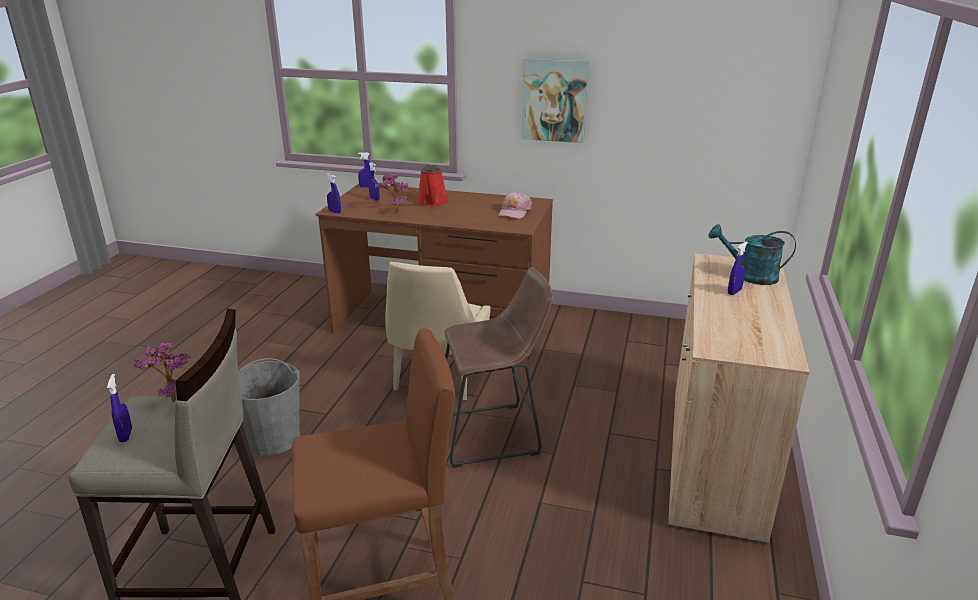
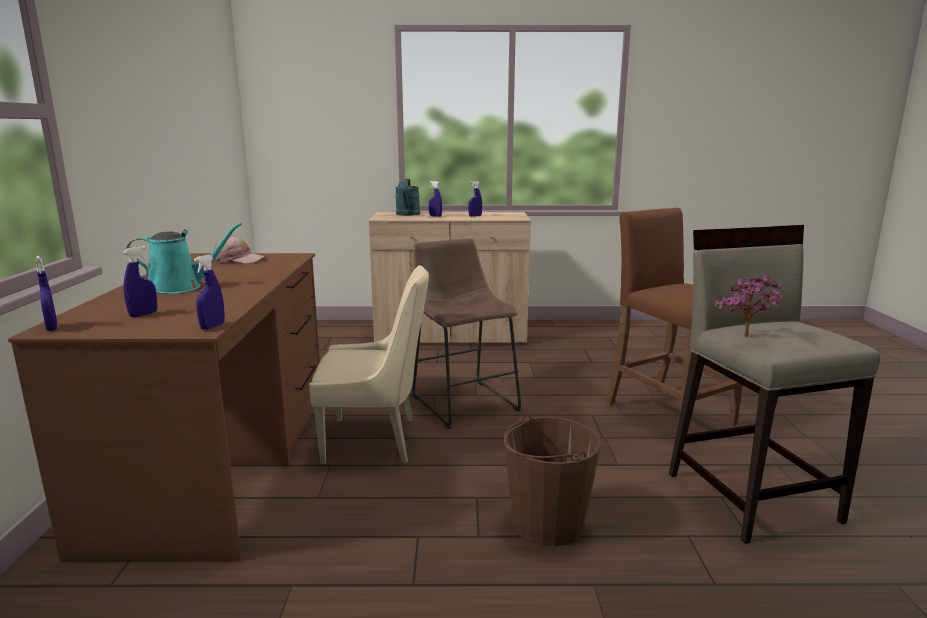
camera: 105 degrees left, 10 degrees down
(126, 435) = (813, 338): blue spray bottle -> blue spray bottle (475, 216)
(273, 438) = (547, 523): grey bucket -> brown bucket
(394, 212) = (224, 298): potted plant -> none
(432, 202) = (180, 287): red watering can -> turquoise watering can
(554, 100) = (140, 135): picture -> none

